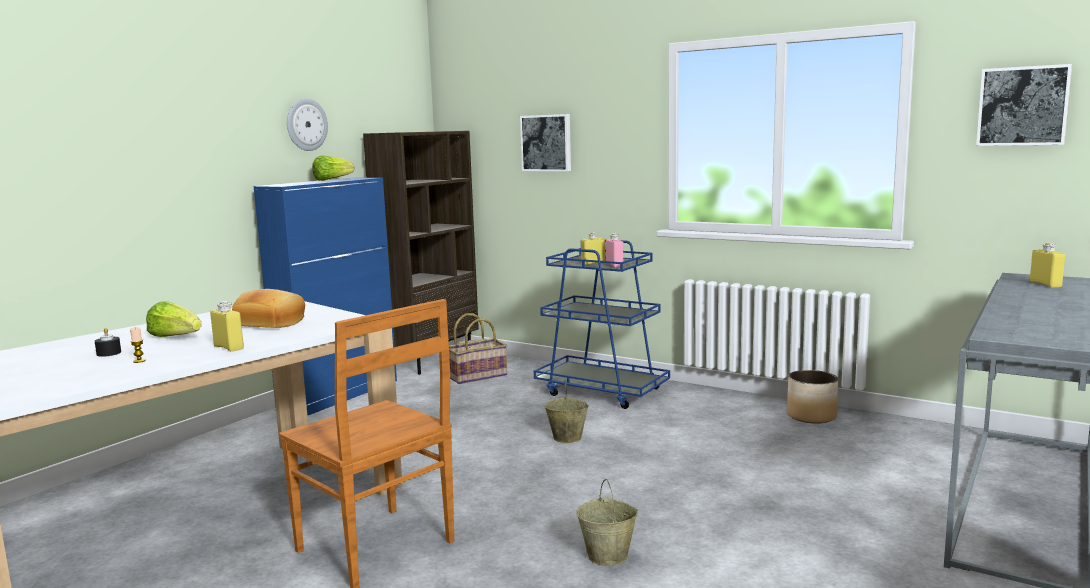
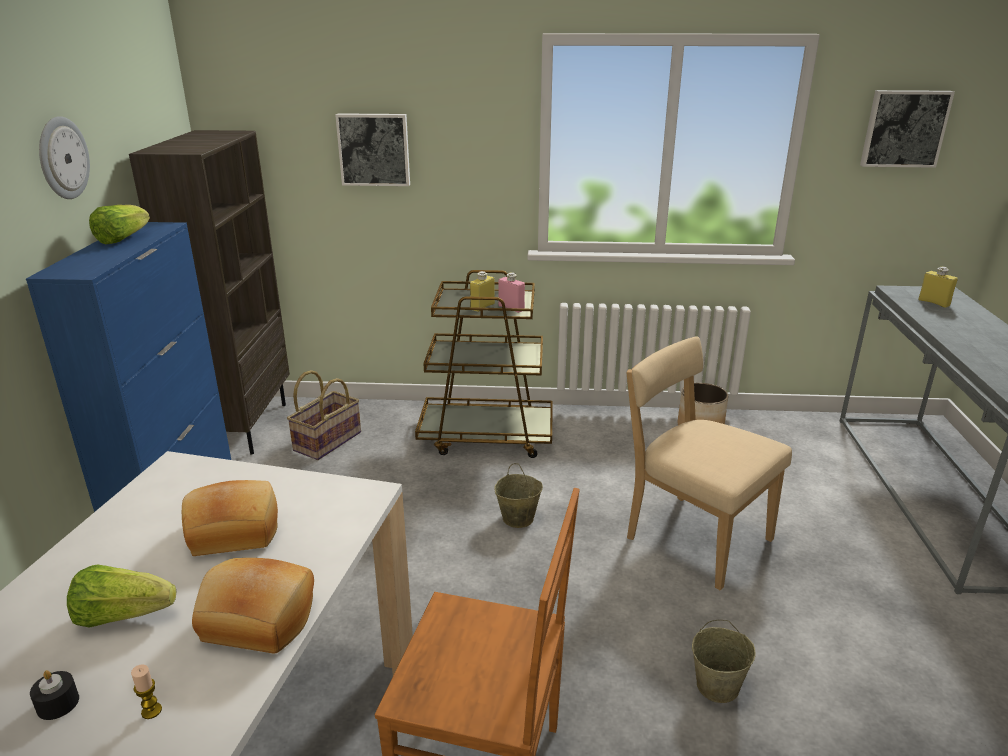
camera: 30 degrees left, 15 degrees up
(228, 348) = (257, 621): yellow bottle -> bread
(602, 391) = (487, 436): blue cart -> brown cart
(706, 475) = (692, 536): none -> beige chair

